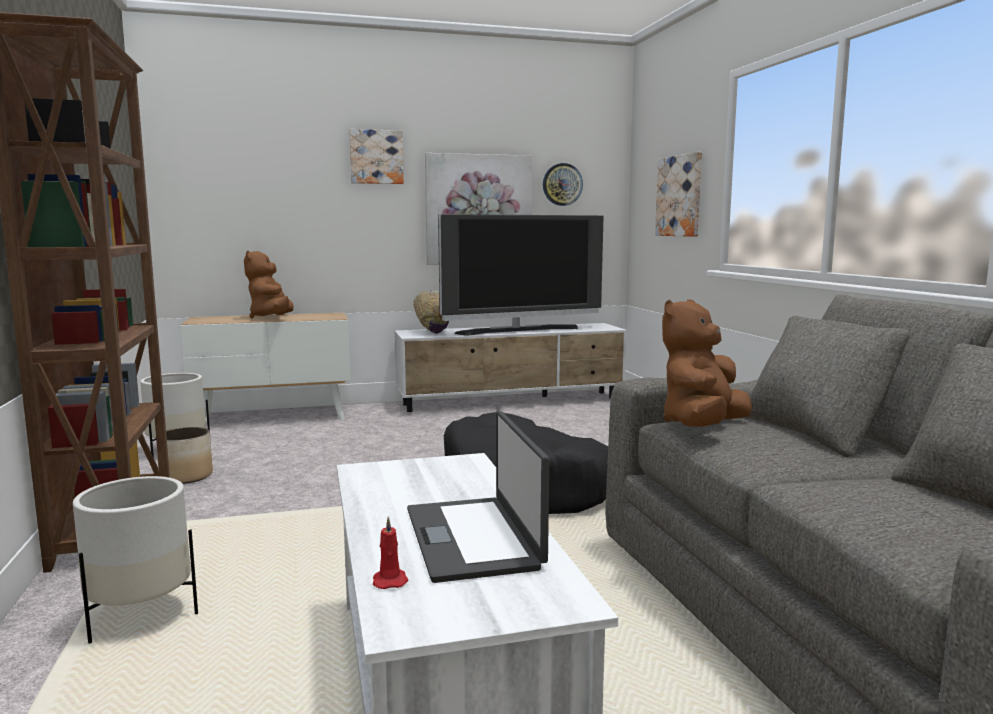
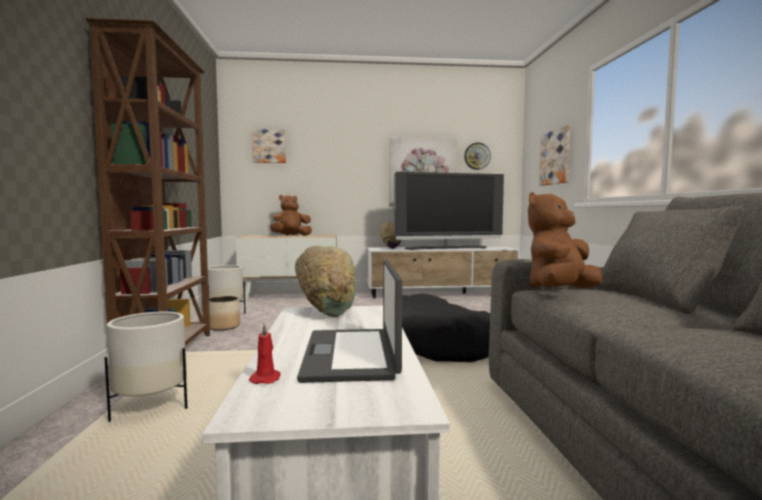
camera: 10 degrees right, 5 degrees down
(272, 318) = (291, 236): brown plush toy -> brown plush toy turned 60 degrees clockwise
(376, 157) = (358, 140): picture -> picture (269, 146)
(405, 472) = (327, 313): none -> green bowl

